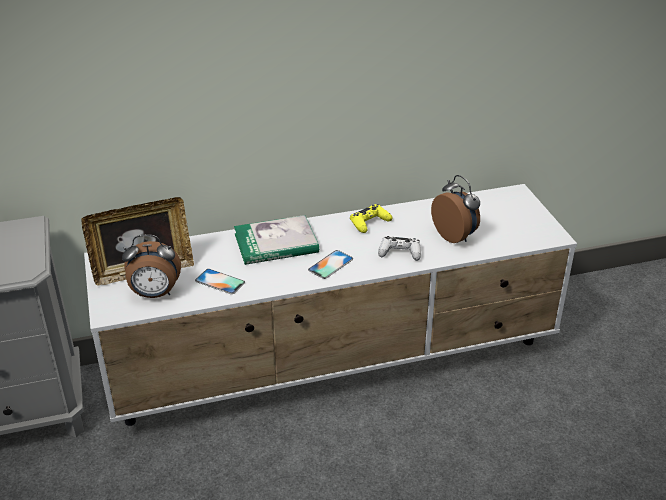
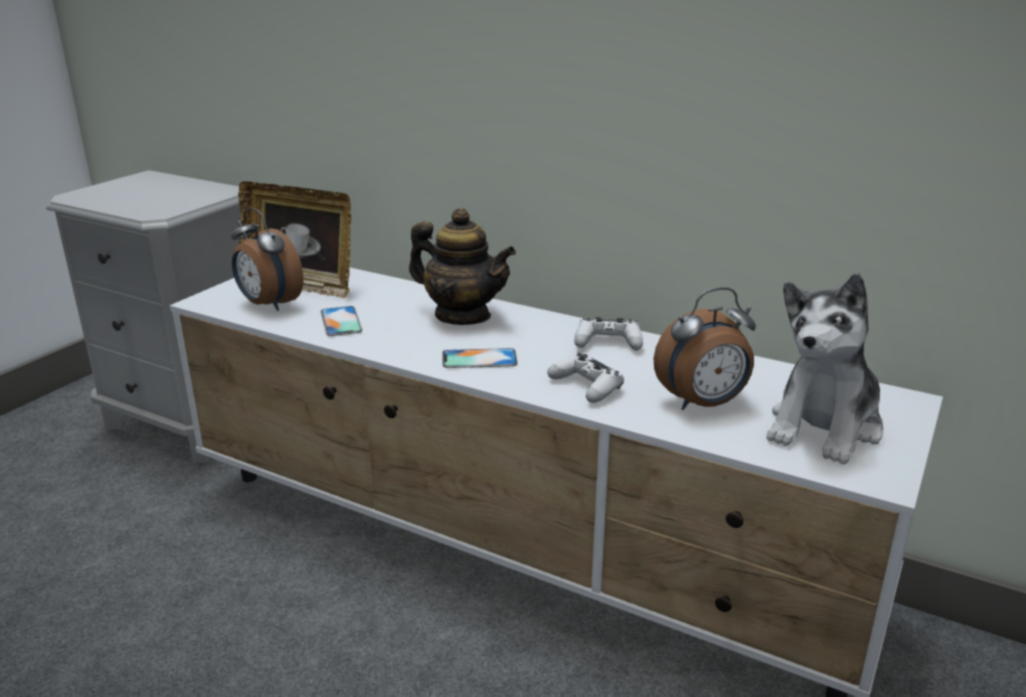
camera: 45 degrees right, 10 degrees down
(276, 243) = (462, 316): book -> teapot
(369, 223) = (608, 343): yellow game controller -> white game controller
(455, 236) = (703, 404): alarm clock -> alarm clock turned 60 degrees clockwise
(509, 222) = (825, 427): none -> plush toy

